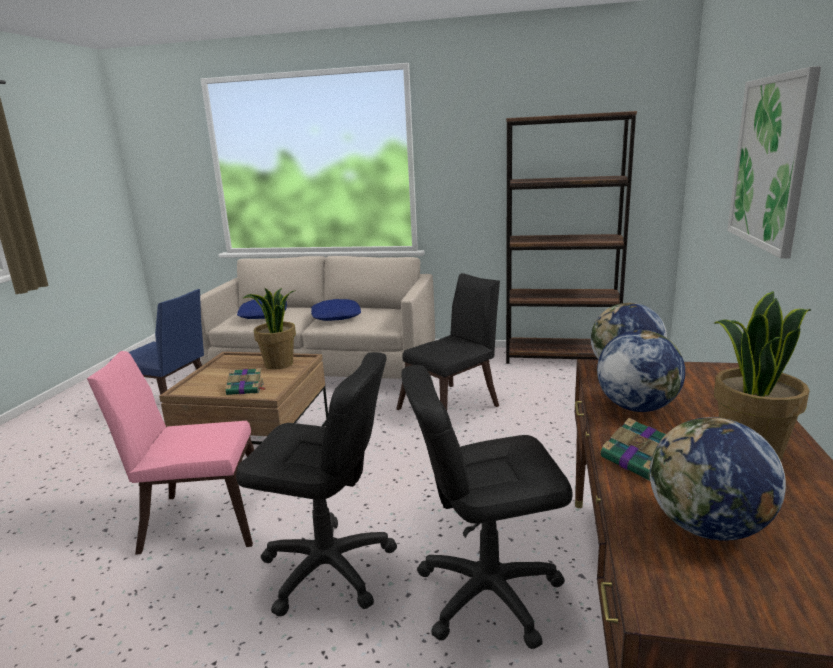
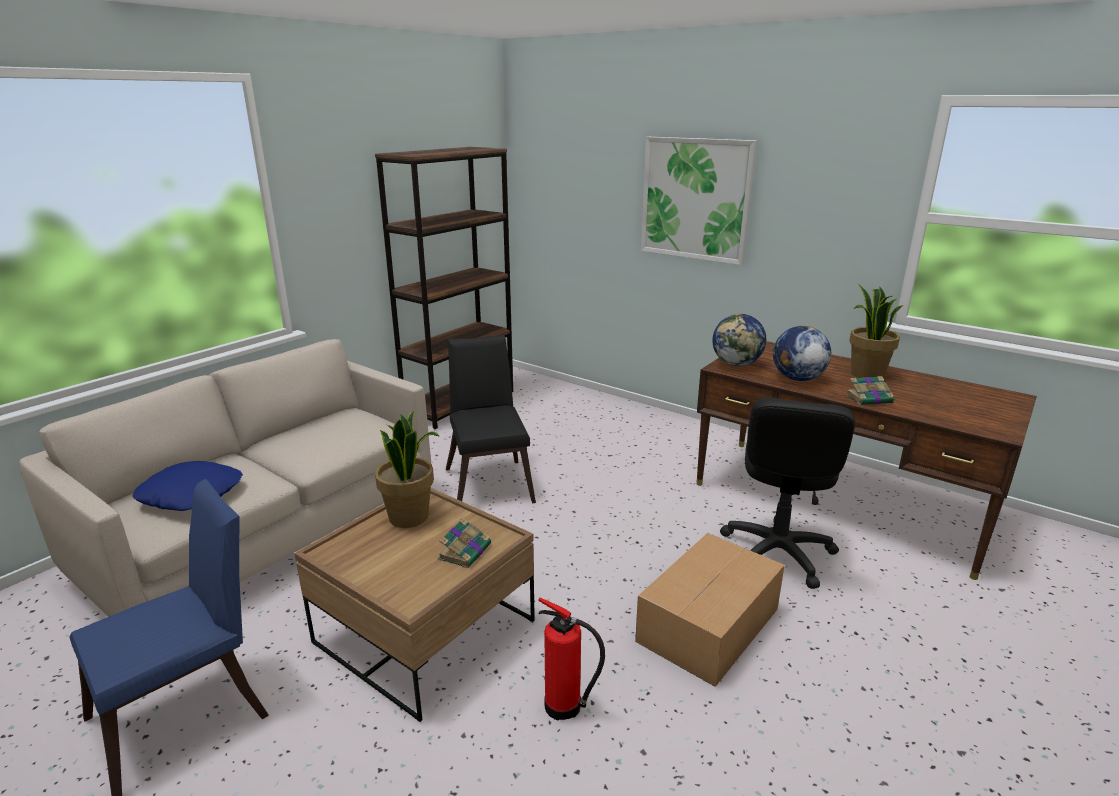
camera: 65 degrees left, 5 degrees up
(198, 519) = (566, 707): pink chair -> fire extinguisher
(328, 569) = (710, 624): black office chair -> cardboard box
(336, 316) = (304, 447): blue pillow -> none
(707, 528) = (940, 406): globe -> none

